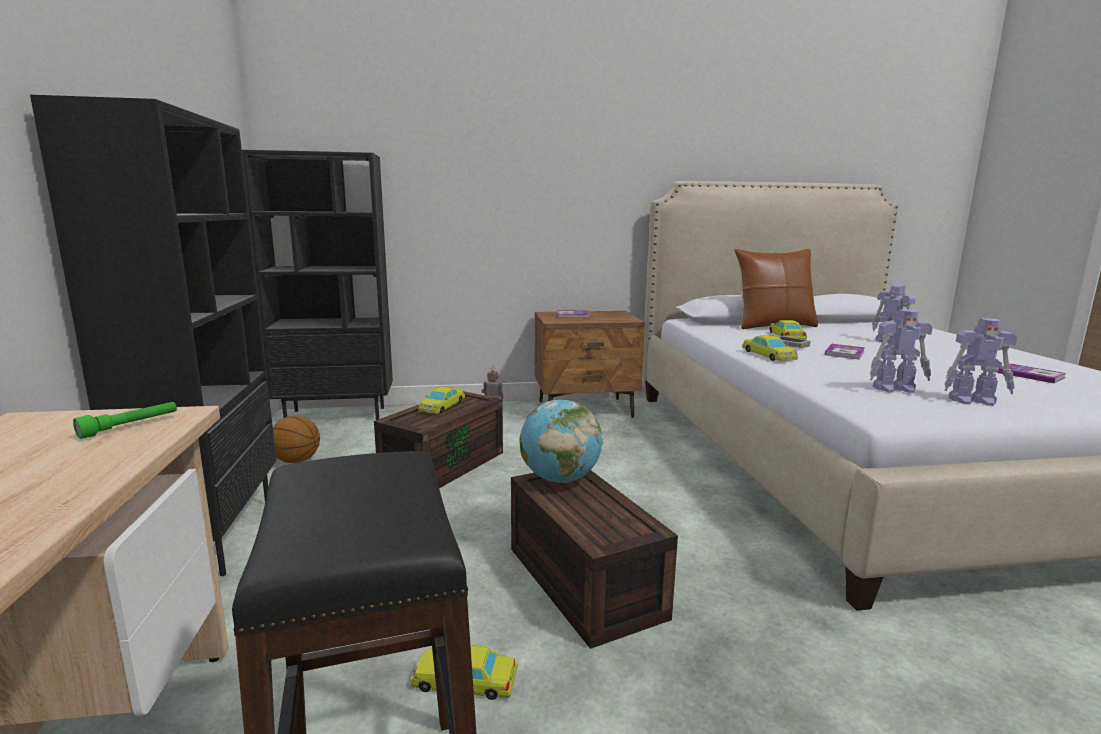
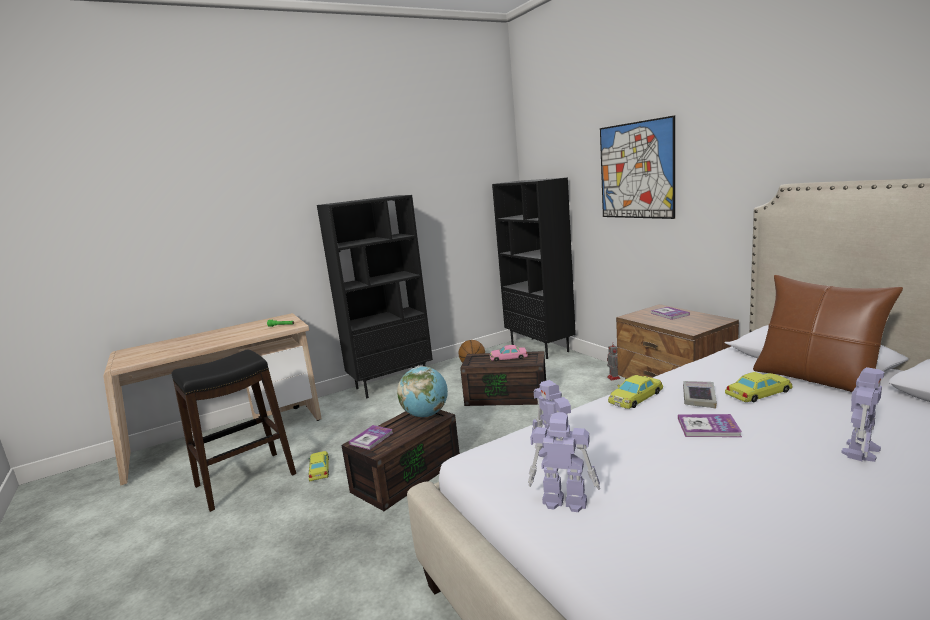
camera: 70 degrees right, 0 degrees up
(442, 406) = (508, 357): yellow toy car -> pink toy car
(500, 158) = (636, 171): none -> picture
(973, 401) = (563, 501): toy robot -> toy robot turned 120 degrees clockwise
(1030, 375) = (793, 559): book -> book (371, 438)

